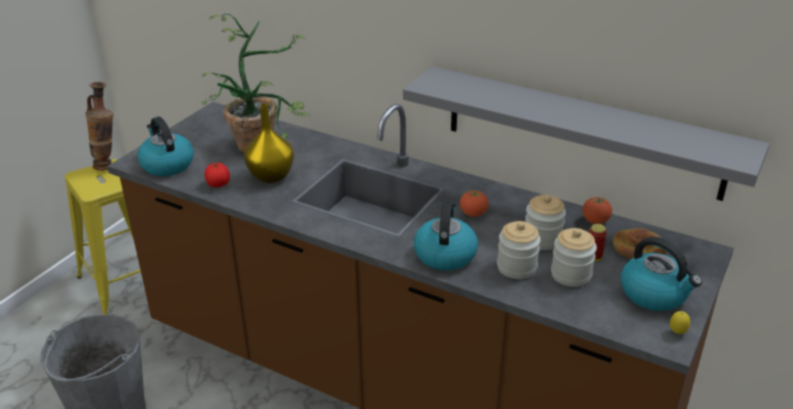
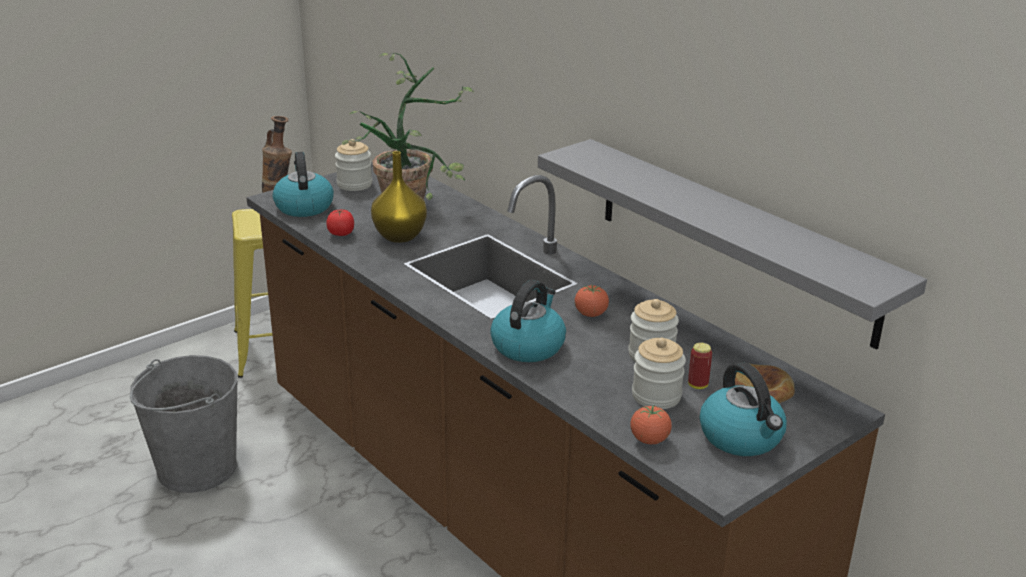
camera: 20 degrees right, 5 degrees down
(516, 267) = (599, 375): jar -> jar (354, 184)
(595, 221) = (730, 350): tomato -> tomato (649, 440)
(677, 333) = (737, 481): lemon -> none

